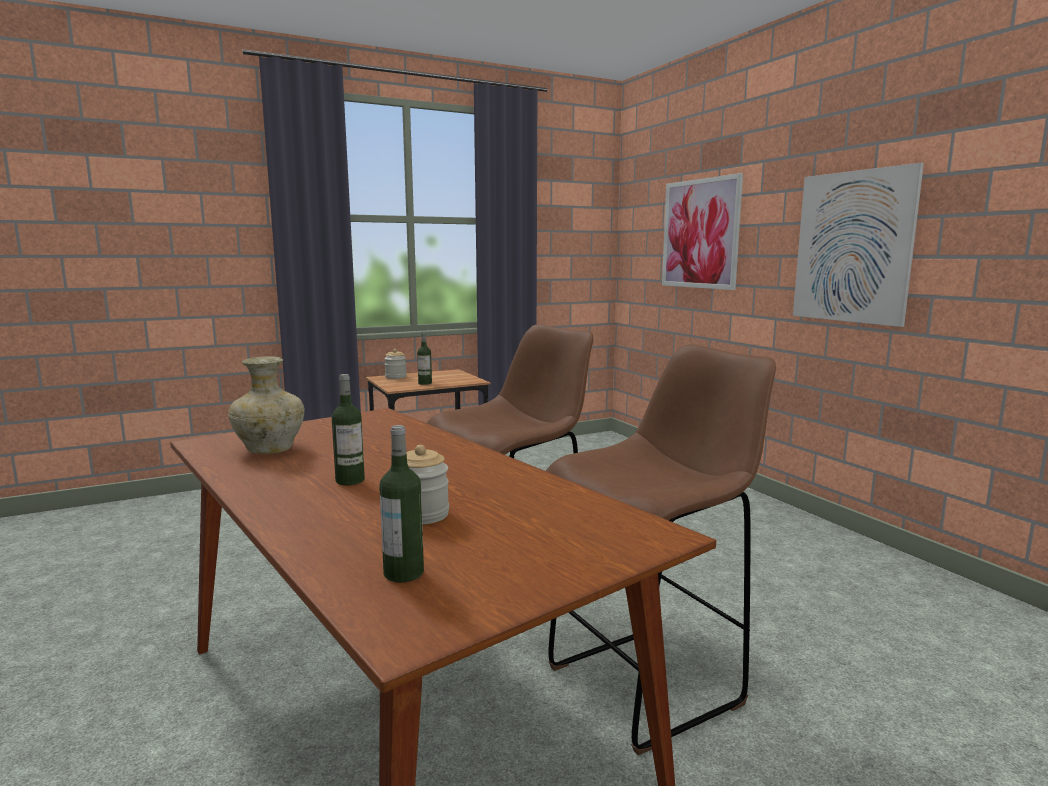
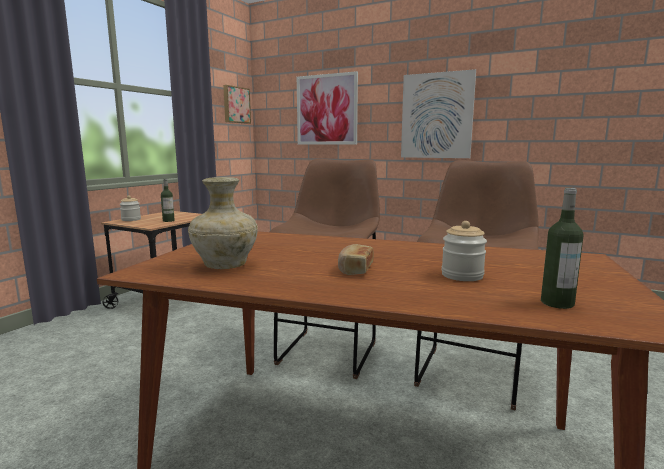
camera: 35 degrees left, 0 degrees up
(350, 480) = (355, 269): bottle -> bread
(586, 227) = (236, 105): none -> picture

